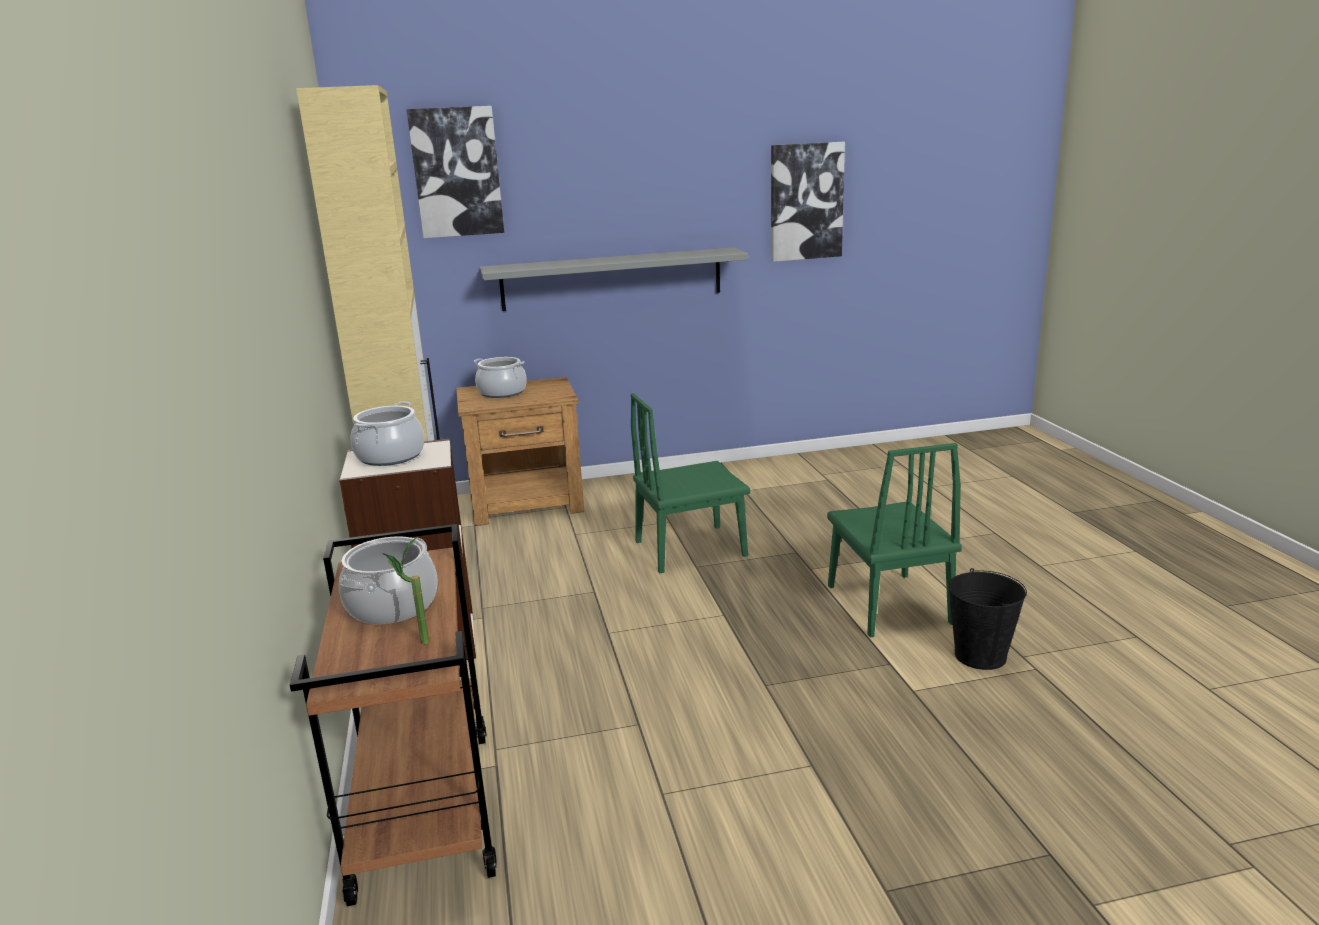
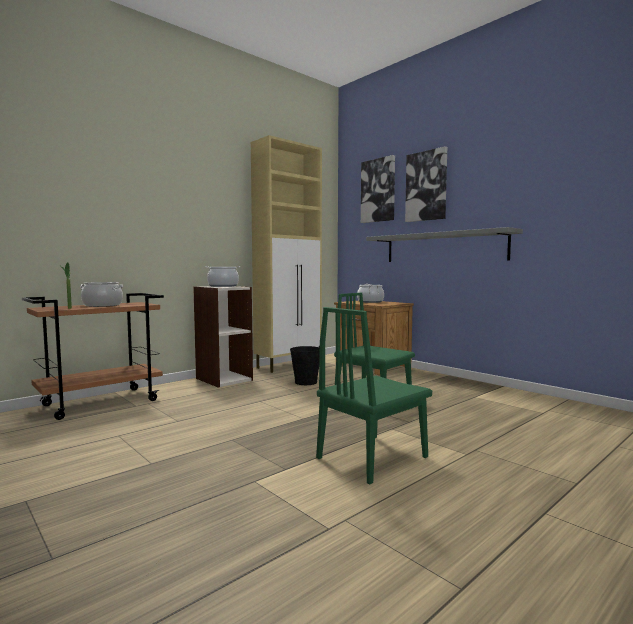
camera: 60 degrees right, 15 degrees down
(806, 201) = (584, 193): picture -> picture (426, 186)
(980, 656) = (327, 500): black bucket -> black bucket (305, 382)

